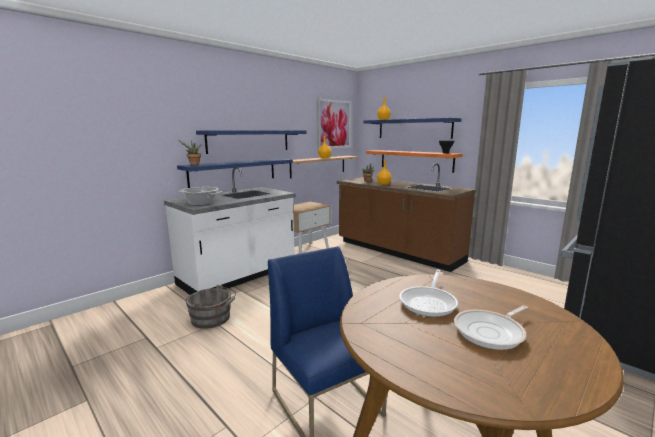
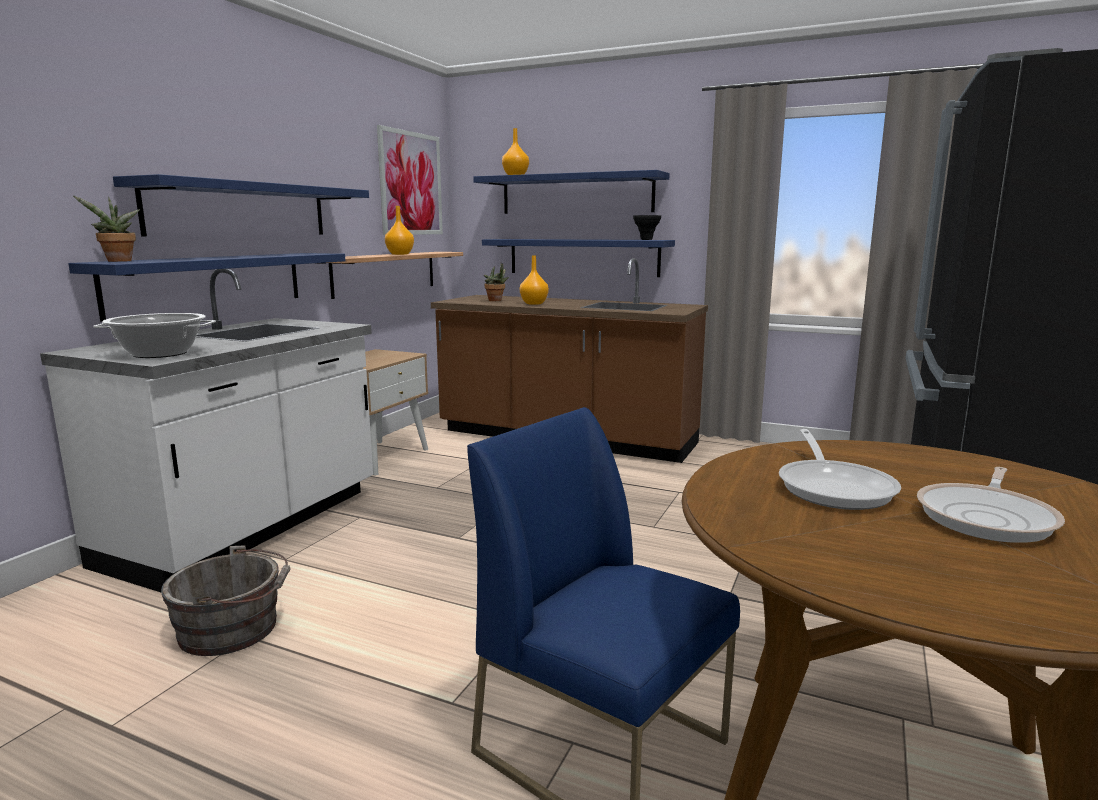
camera: 20 degrees left, 0 degrees up
(415, 160) = (583, 257): orange shelf -> blue shelf

